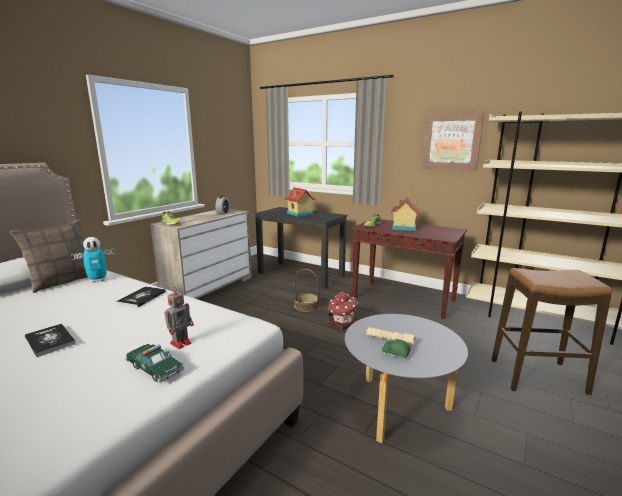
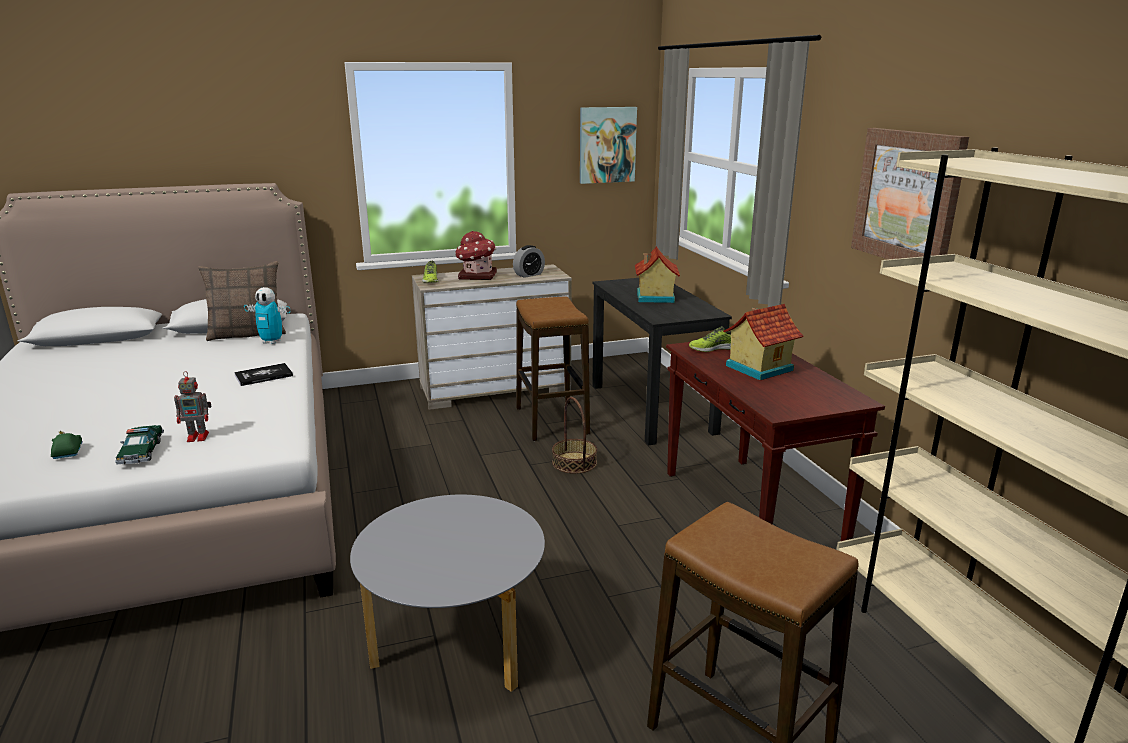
camera: 40 degrees right, 5 degrees up
(50, 340) = (135, 395): book -> none
(234, 140) = (607, 145): none -> picture
(264, 293) = (551, 421): none -> stool
(342, 323) = (581, 507): toy house -> toy house (476, 276)
(389, 340) = (433, 535): beige flashlight -> none
(395, 354) = (402, 553): green toy car -> green toy car (67, 453)

